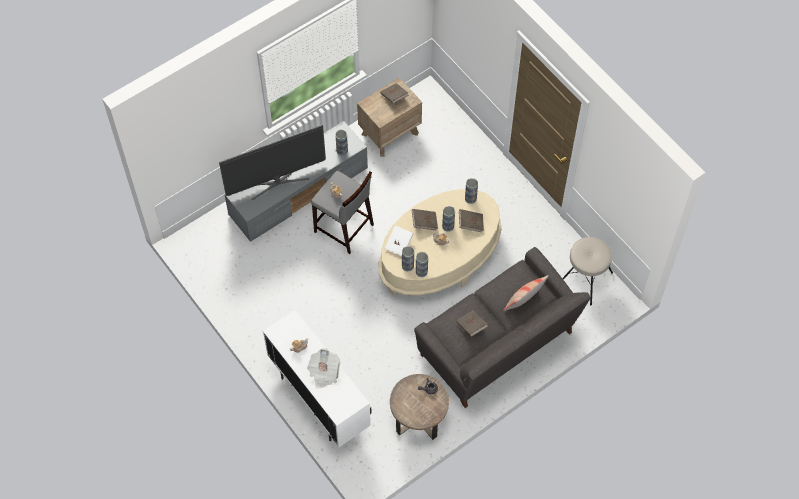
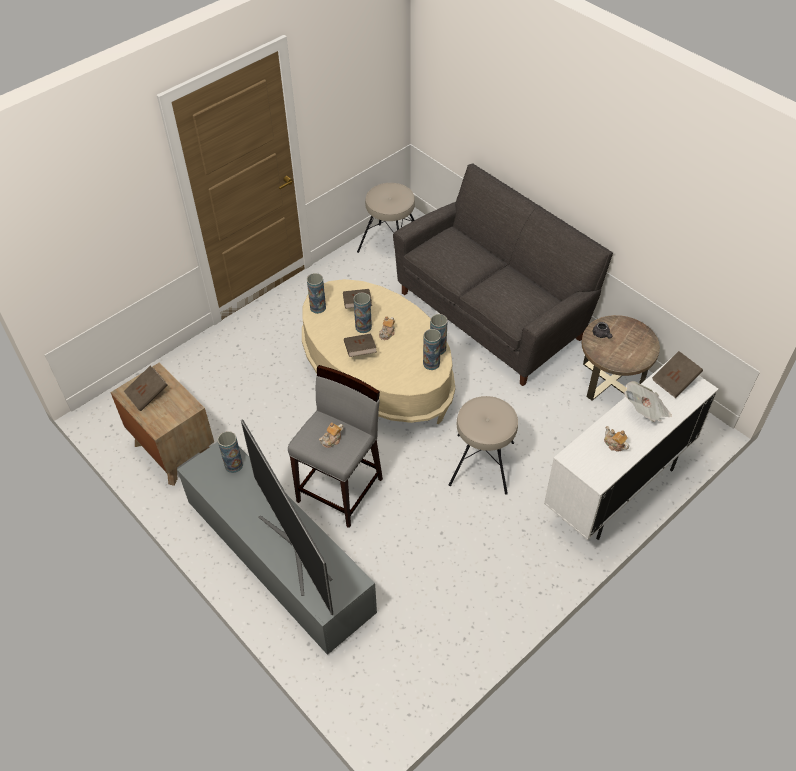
camera: 95 degrees left, 10 degrees down
(353, 317) = (482, 463): none -> beige stool
(399, 244) = (398, 375): white book -> none
(471, 327) = (514, 287): brown book -> brown book (675, 381)
(523, 302) = (468, 245): pillow -> none

